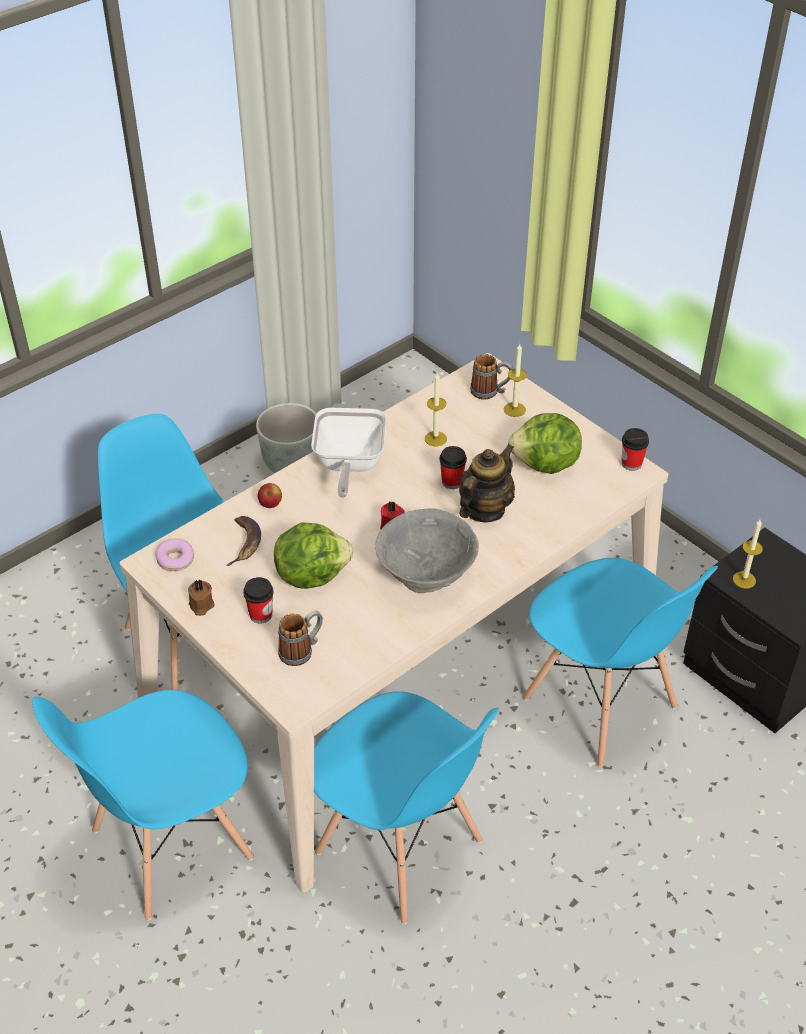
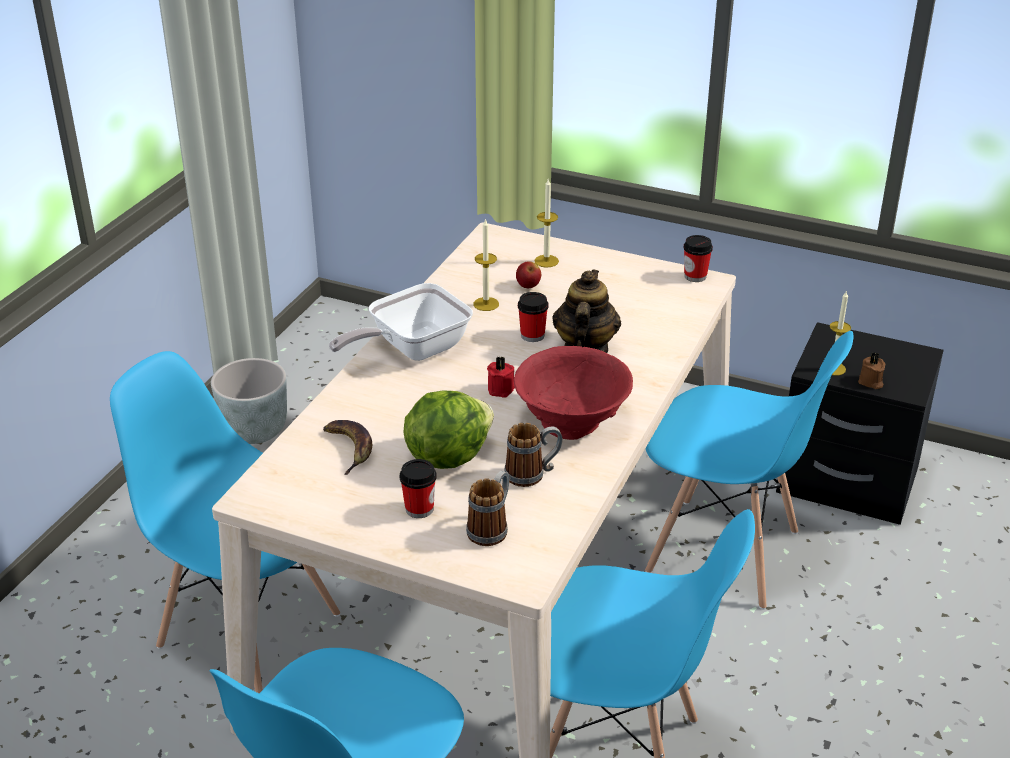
camera: 25 degrees left, 10 degrees down
(175, 560) = (279, 486): donut -> none
(201, 605) = (343, 521): brown candle -> brown candle (870, 382)
(270, 504) = (352, 406): apple -> apple (528, 286)
(348, 465) = (412, 349): frying pan -> frying pan turned 75 degrees clockwise
(426, 576) = (572, 422): grey bowl -> red bowl
(490, 392) = (510, 253): mug -> mug (533, 474)
(545, 465) = (614, 298): lettuce -> none

